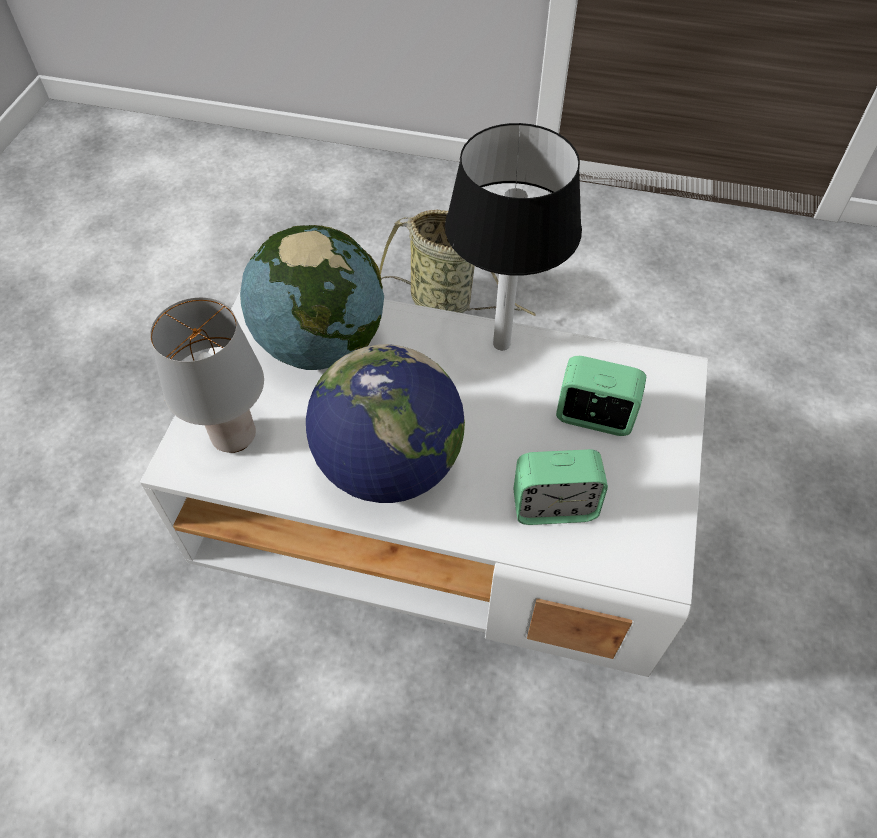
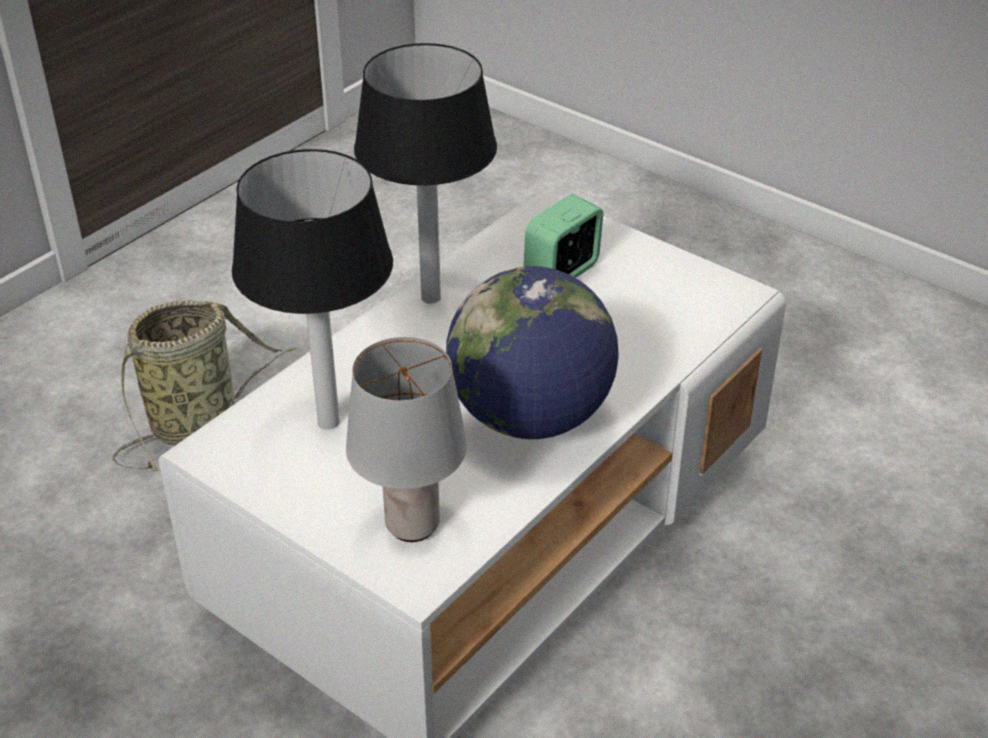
camera: 65 degrees left, 15 degrees down
(320, 344) = (327, 423): globe -> table lamp
(554, 506) = (643, 328): alarm clock -> none

